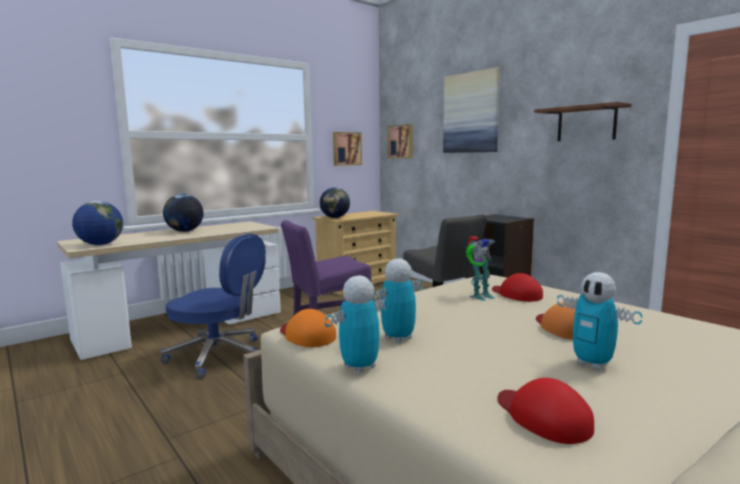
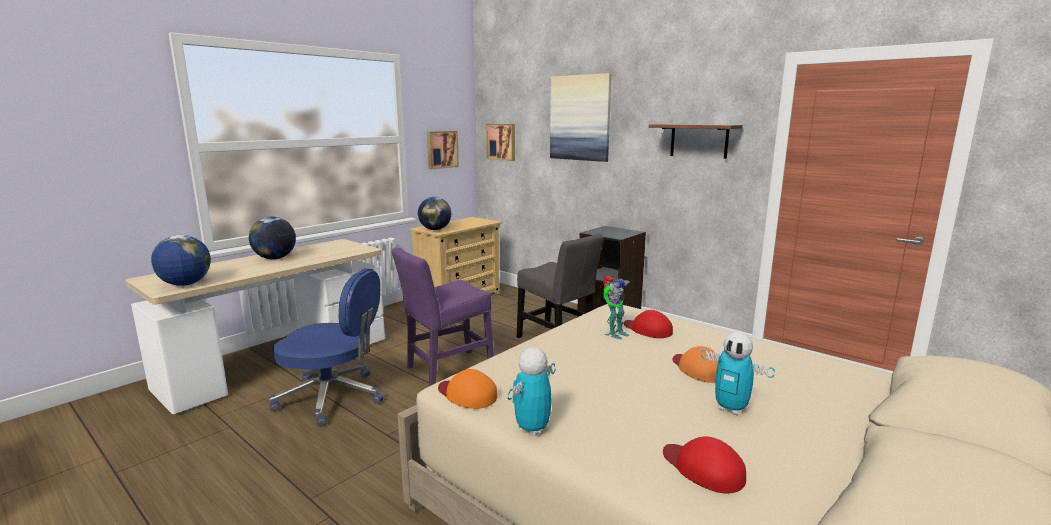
camera: 10 degrees left, 5 degrees up
(398, 338) = (555, 392): toy robot -> none

